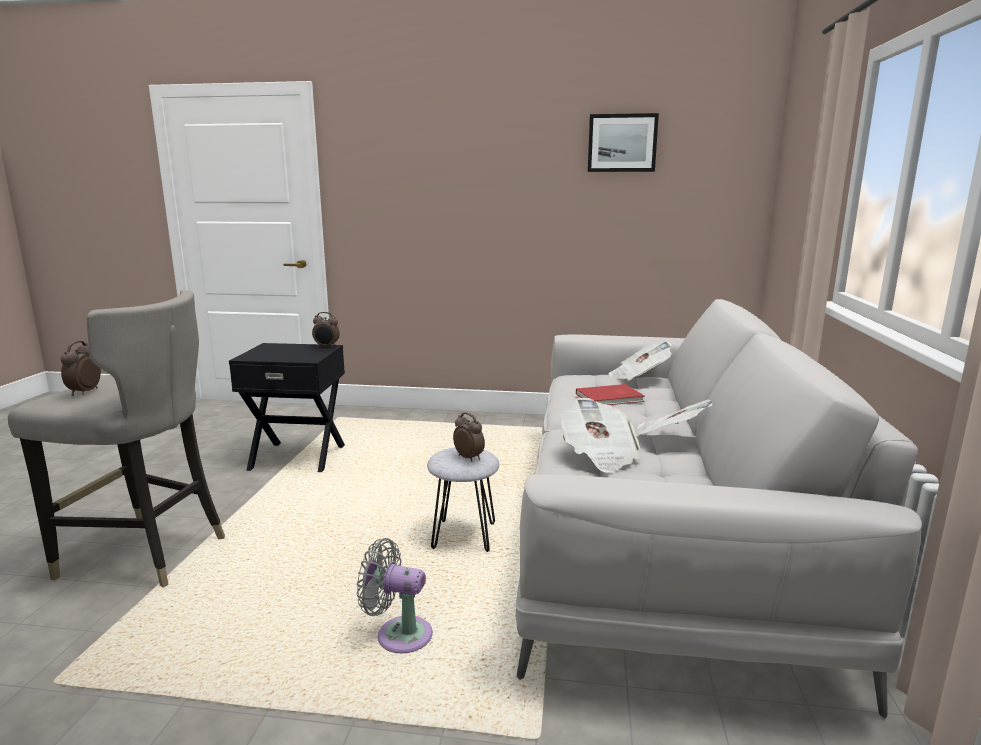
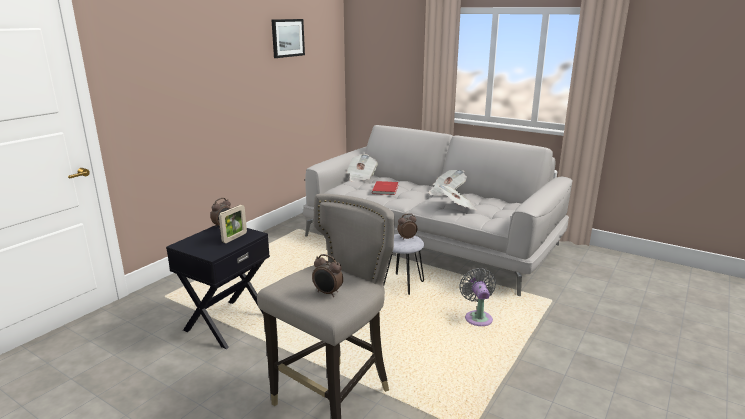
camera: 65 degrees left, 5 degrees up
(295, 355) = (234, 238): none -> picture frame
(399, 635) = (477, 317): grey fan -> grey fan turned 135 degrees clockwise

